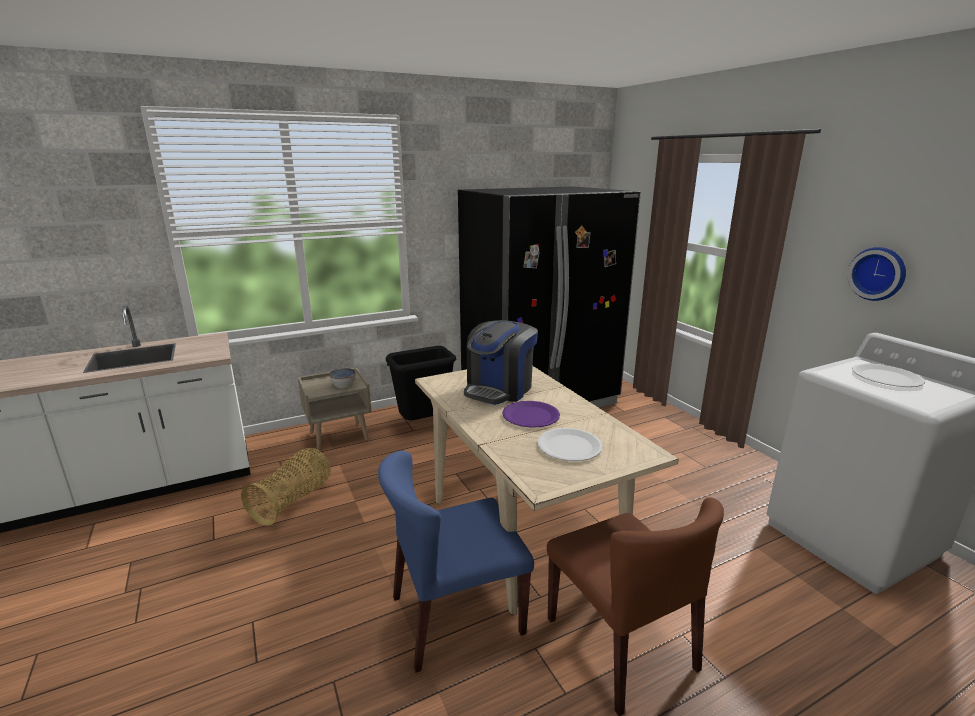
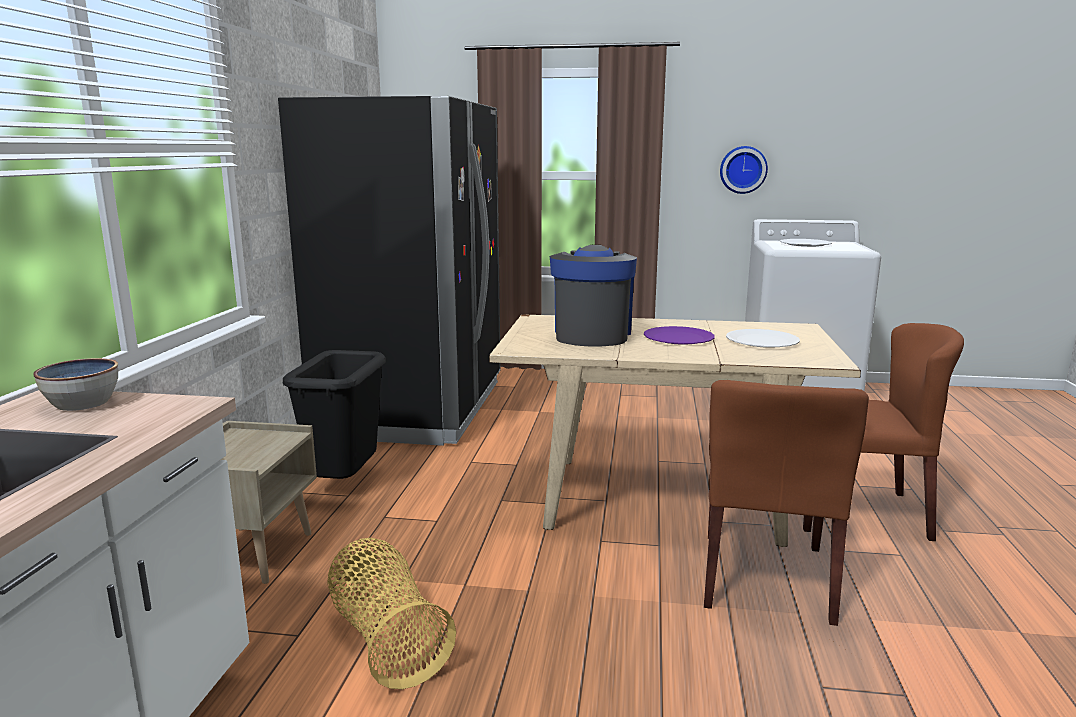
camera: 55 degrees left, 5 degrees down
(344, 385) = (267, 444): bowl -> bowl (83, 404)
(456, 615) = (765, 577): blue chair -> brown chair
(499, 389) = (592, 334): coffee machine -> coffee machine turned 150 degrees counterclockwise

